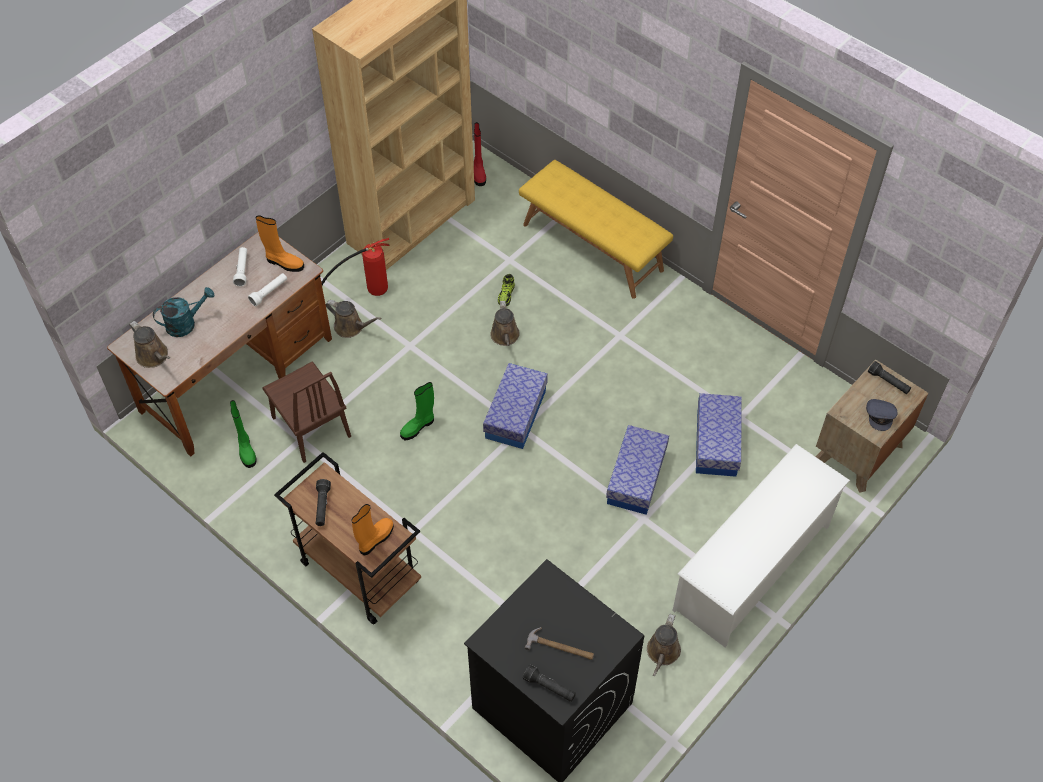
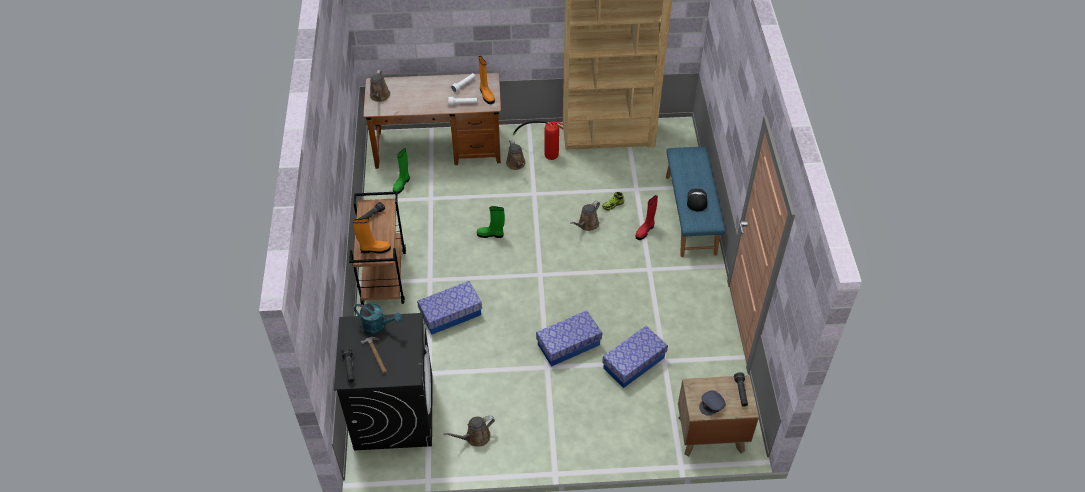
camera: 45 degrees right, 5 degrees down
(186, 323) = (410, 91): turquoise watering can -> turquoise watering can (378, 326)
(311, 426) = (442, 196): brown chair -> none
(479, 172) = (674, 134): red boot -> red boot (645, 230)
(515, 414) = (545, 265): storage box -> storage box (450, 314)
(593, 246) = (691, 214): yellow bench -> blue bench
(615, 223) = (696, 200): none -> cap
(752, 567) = (574, 439): white shoe rack -> none

